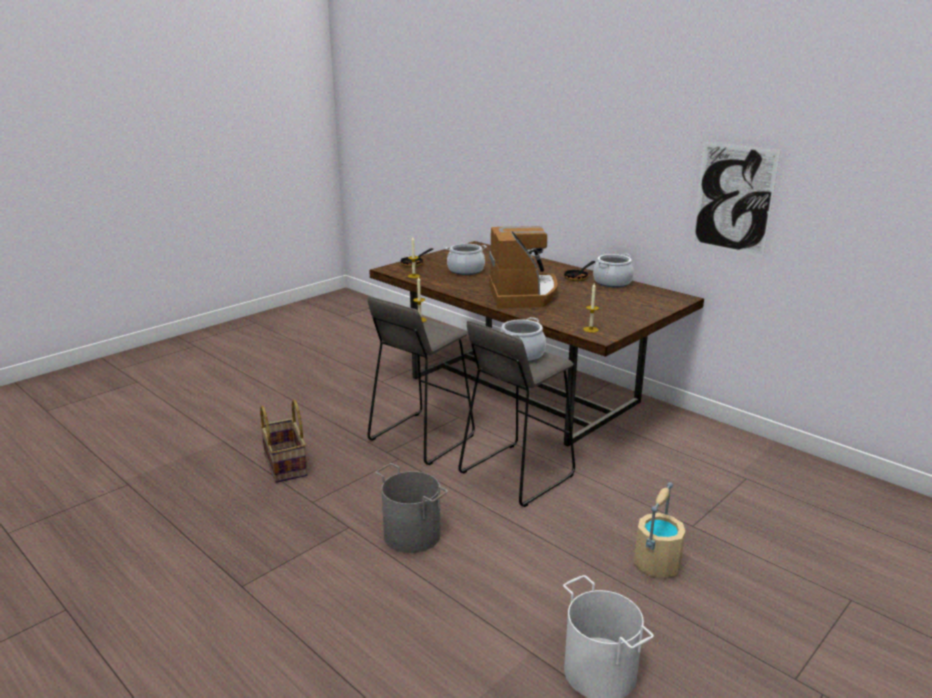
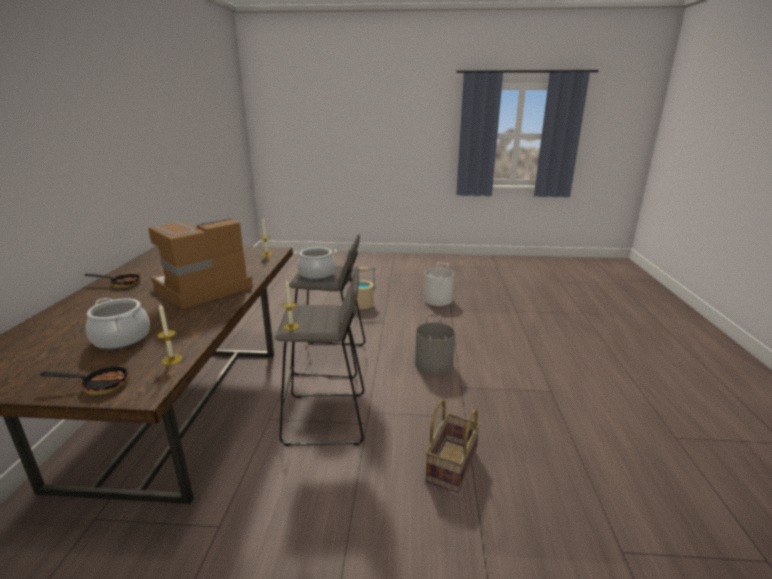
camera: 130 degrees left, 0 degrees up
(612, 282) = (132, 270): cooking pot -> none
(733, 199) = (148, 159): picture -> none

